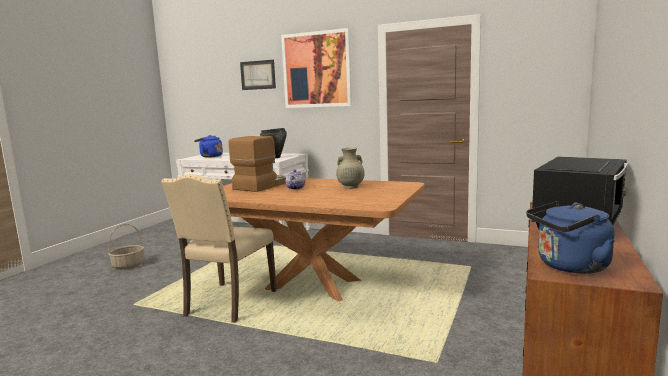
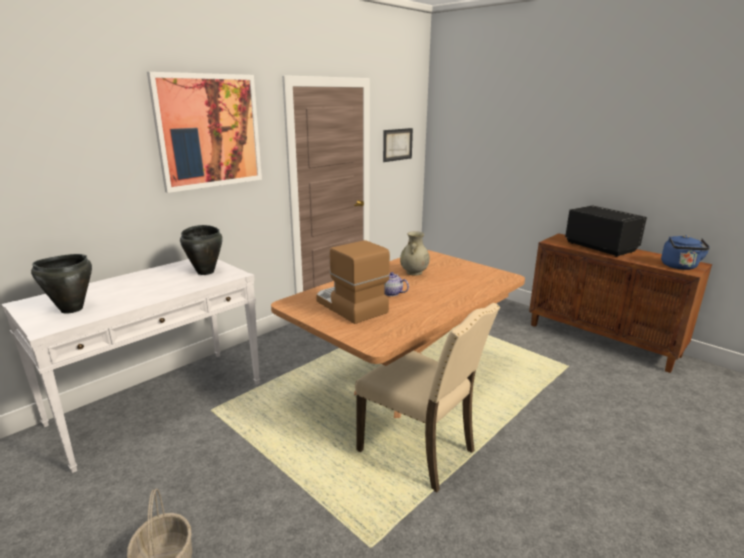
camera: 70 degrees left, 10 degrees up
(210, 156) = (71, 309): blue kettle -> black cooking pot
(258, 75) = (100, 140): picture -> picture (397, 144)

